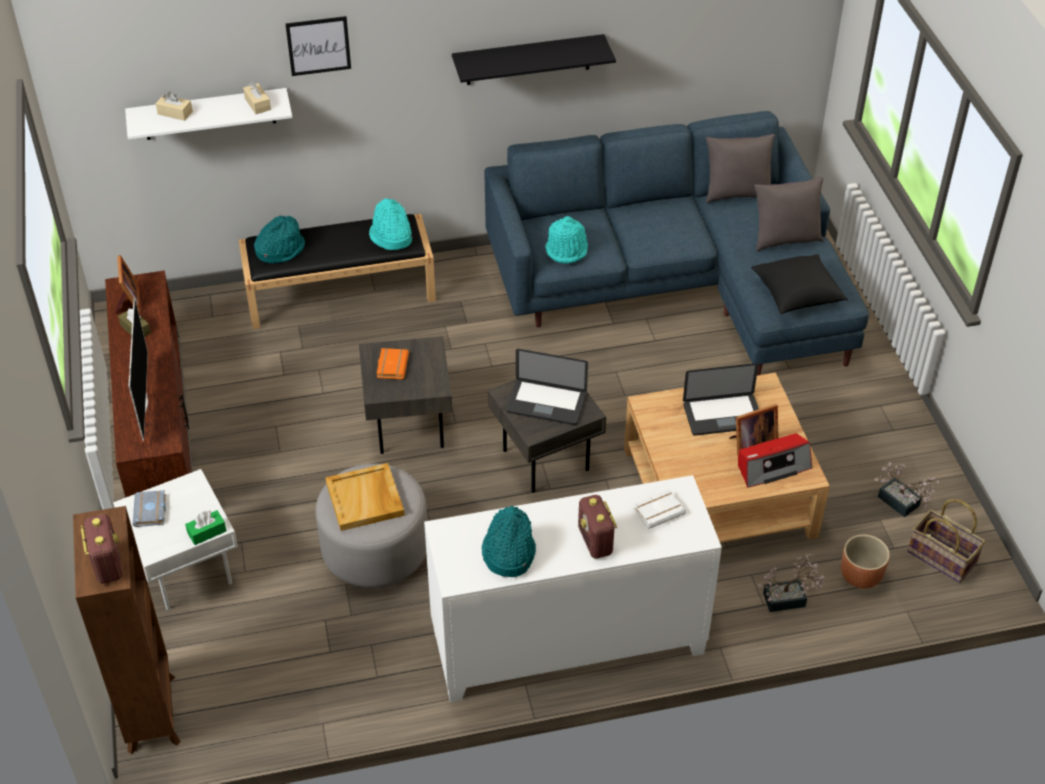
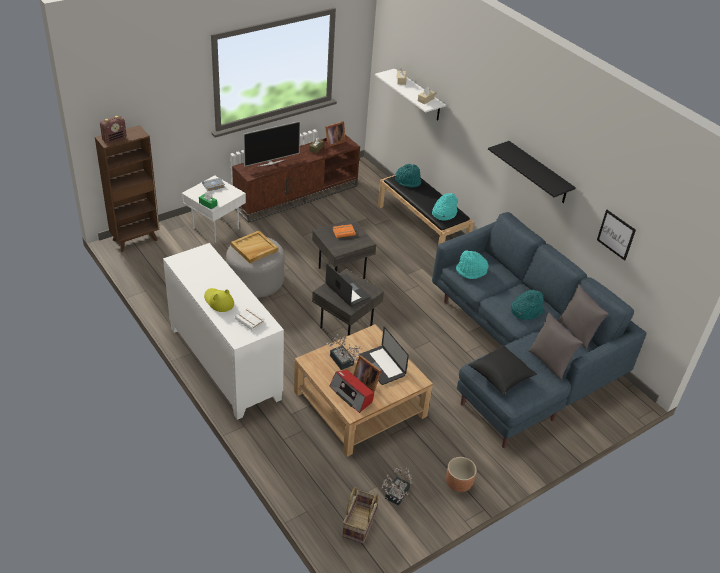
camera: 65 degrees right, 5 degrees down
(318, 45) = (462, 92): picture -> picture (616, 234)
(508, 553) = (199, 273): turquoise hat -> turquoise hat (526, 311)
(546, 403) = (347, 291): laptop -> laptop turned 150 degrees clockwise
(595, 542) = (218, 301): radio -> yellow hat
(789, 599) = (292, 451): potted plant -> potted plant (343, 362)
(861, 576) = (325, 483): brown planter -> brown planter (458, 484)

